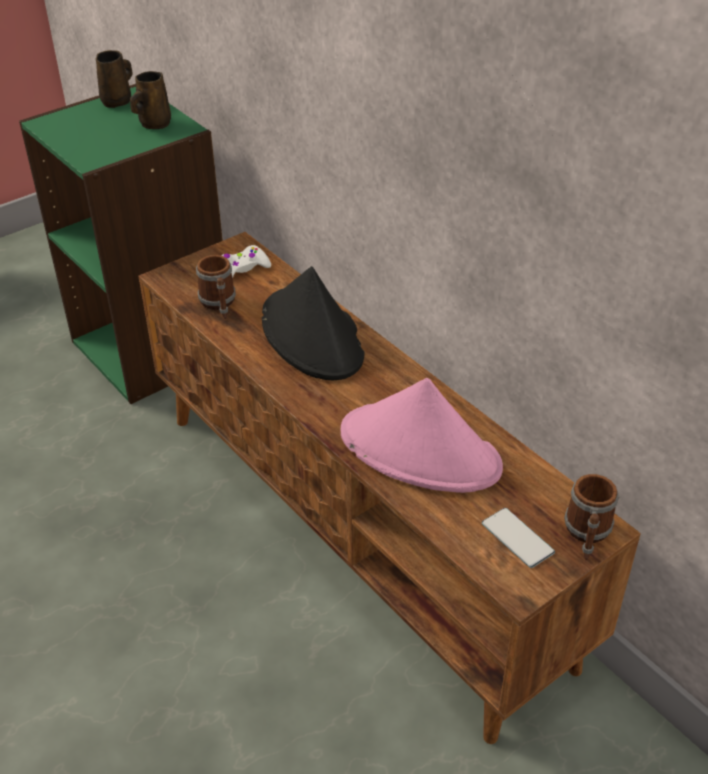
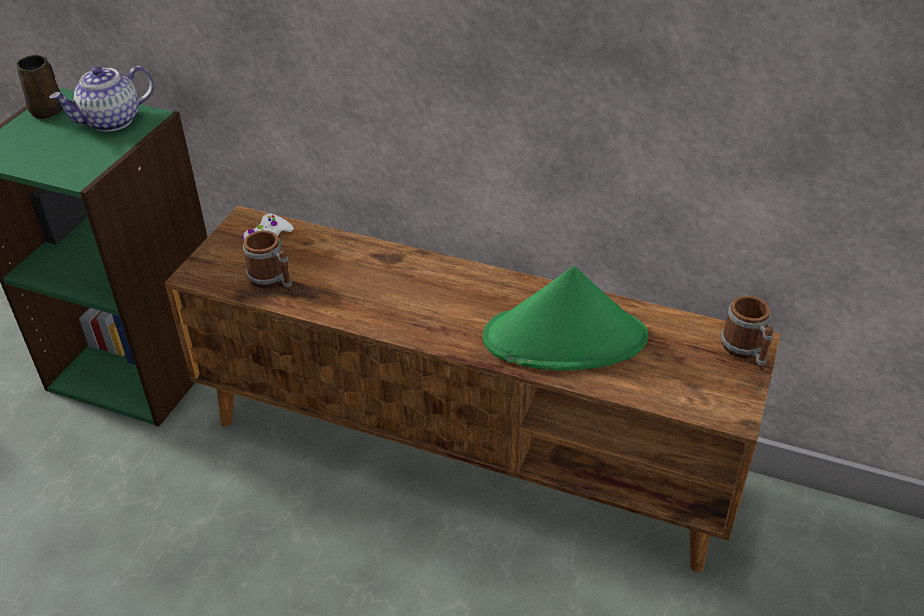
camera: 30 degrees left, 0 degrees up
(154, 124) = (111, 121): brown mug -> teapot
(312, 336) = (387, 277): black hat -> none
(421, 450) = (565, 338): pink hat -> green hat
(517, 538) = (699, 376): phone -> none

